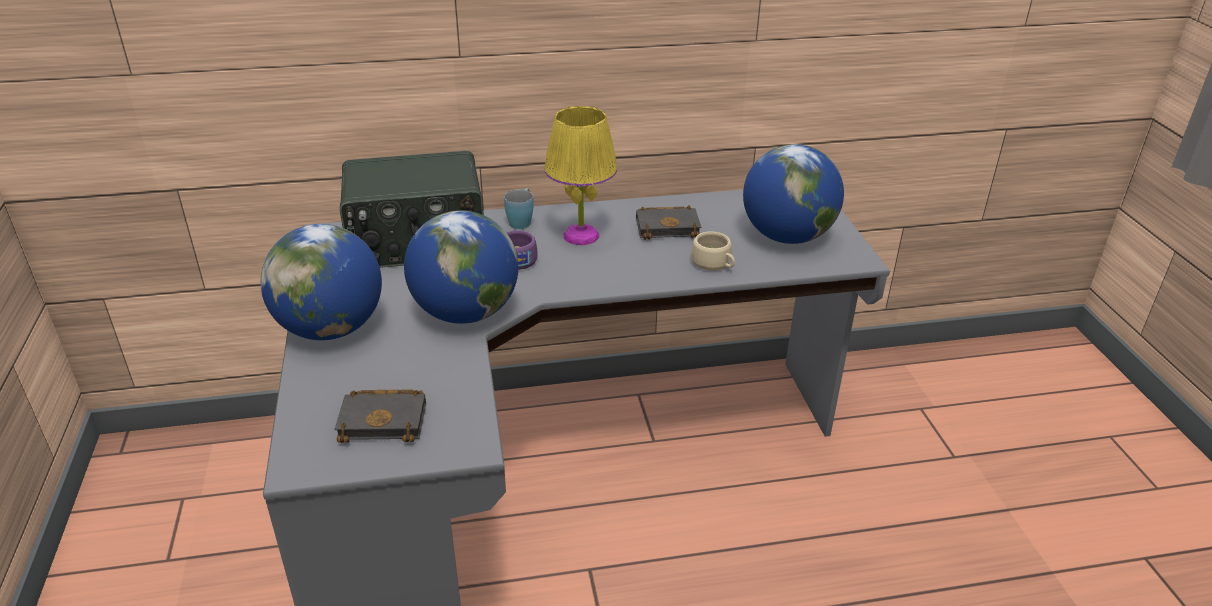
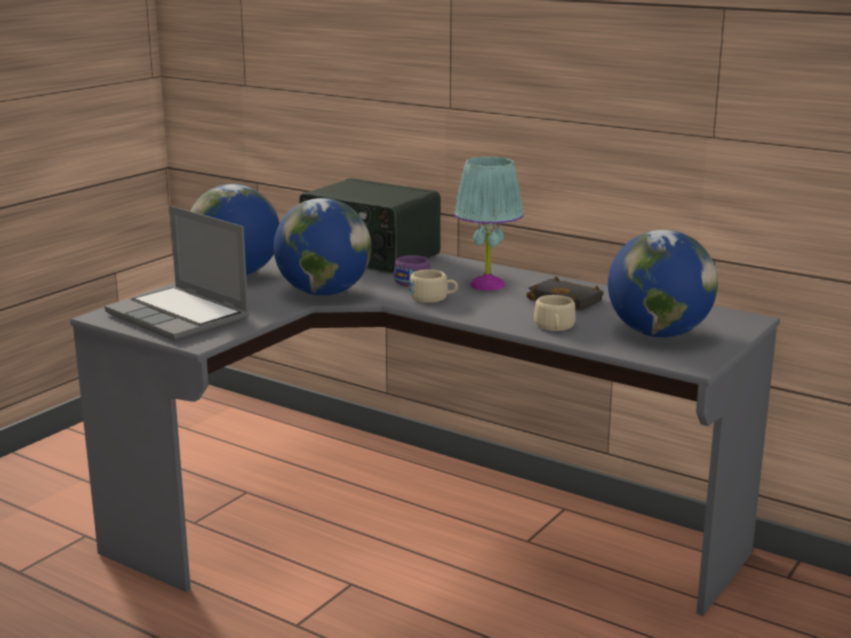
camera: 45 degrees right, 15 degrees down
(385, 420) = (180, 316): black book -> laptop
(521, 221) = (462, 266): blue mug -> none
(569, 273) = (433, 298): none -> beige cup
(580, 236) = (486, 285): yellow table lamp -> turquoise table lamp

